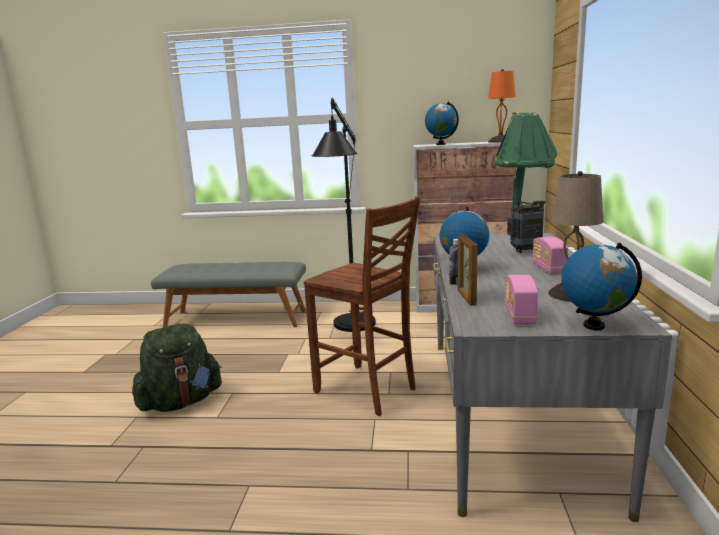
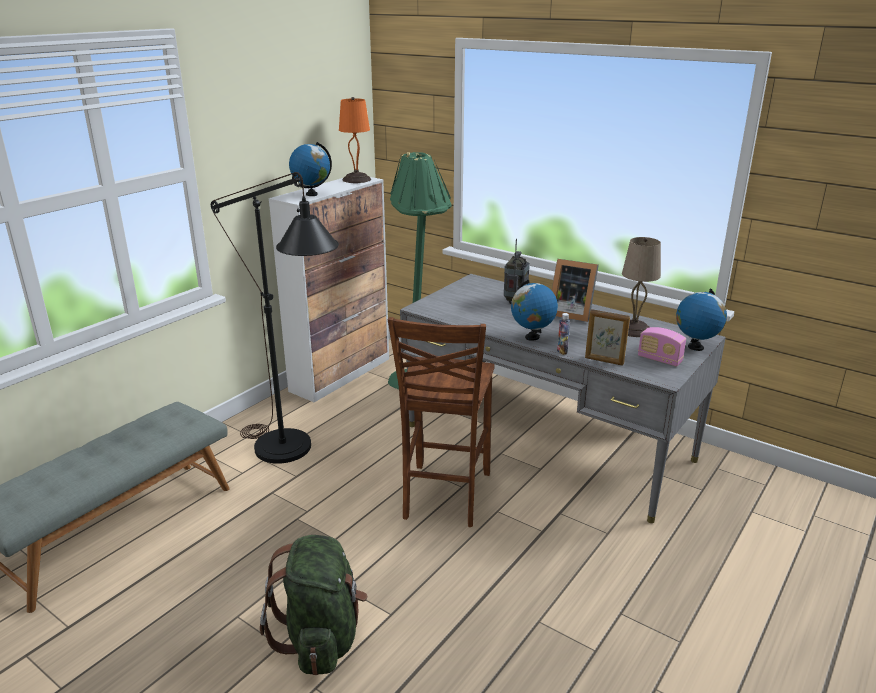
camera: 60 degrees left, 10 degrees up
(367, 391) = (444, 496): brown chair -> brown chair turned 120 degrees clockwise
(548, 269) = (570, 313): radio -> picture frame

